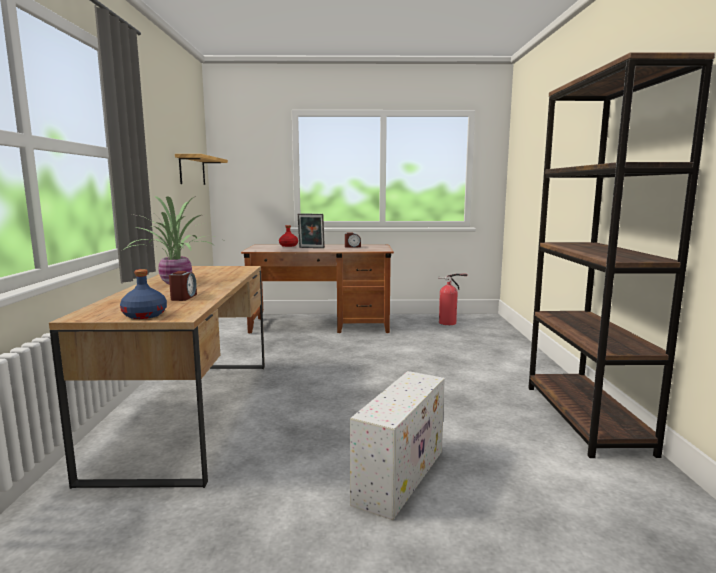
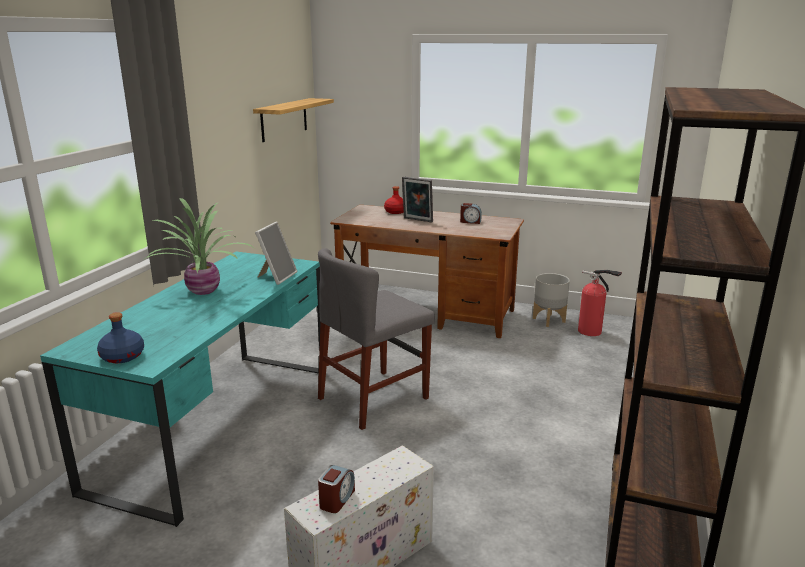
camera: 20 degrees right, 10 degrees up
(183, 297) = (184, 325): alarm clock -> alarm clock (337, 499)
(192, 412) = (219, 424): brown desk -> turquoise desk
(234, 273) = (276, 277): none -> picture frame
(320, 377) = (373, 398): none -> grey chair
(414, 320) = (549, 320): none -> grey planter

